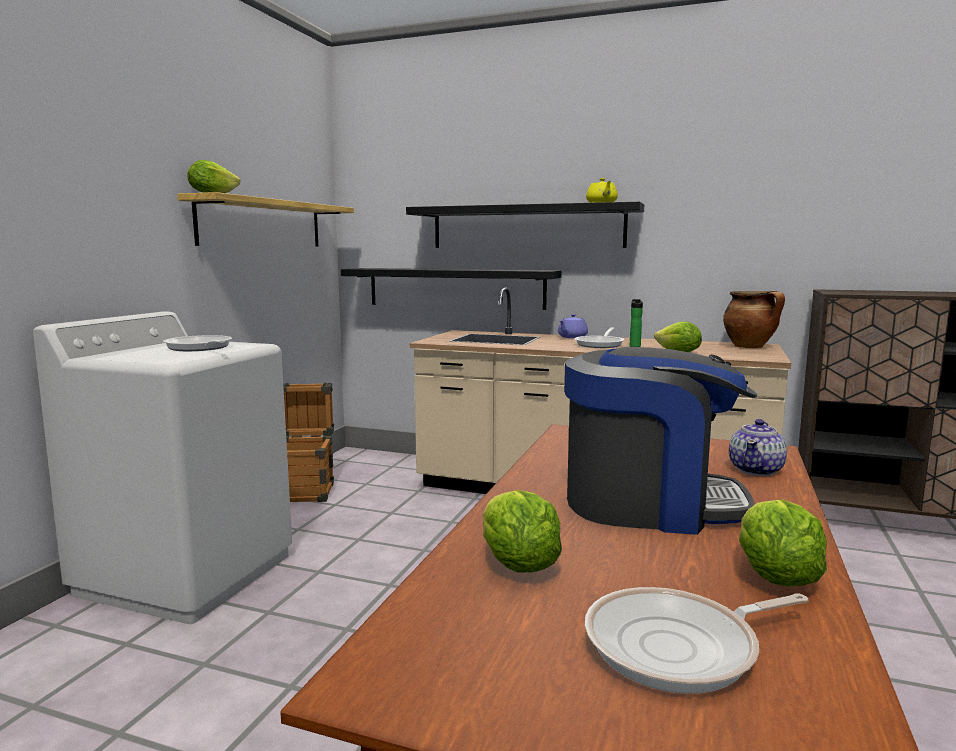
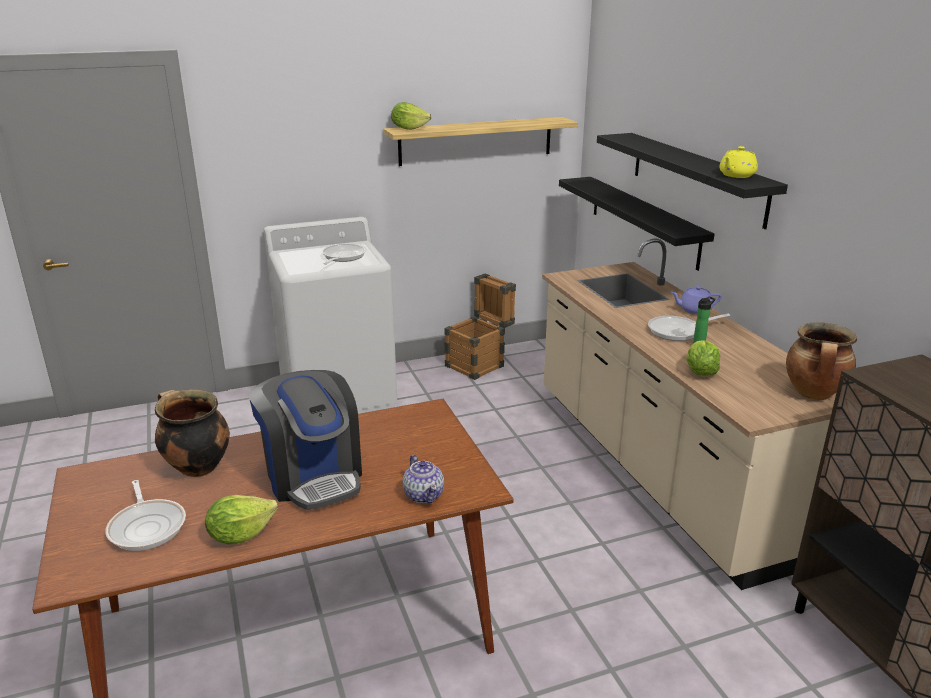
camera: 50 degrees right, 15 degrees up
(517, 564) = (196, 467): lettuce -> cooking pot
(679, 647) = (147, 526): frying pan -> frying pan turned 150 degrees counterclockwise
(756, 470) = (424, 494): teapot -> teapot turned 105 degrees counterclockwise

